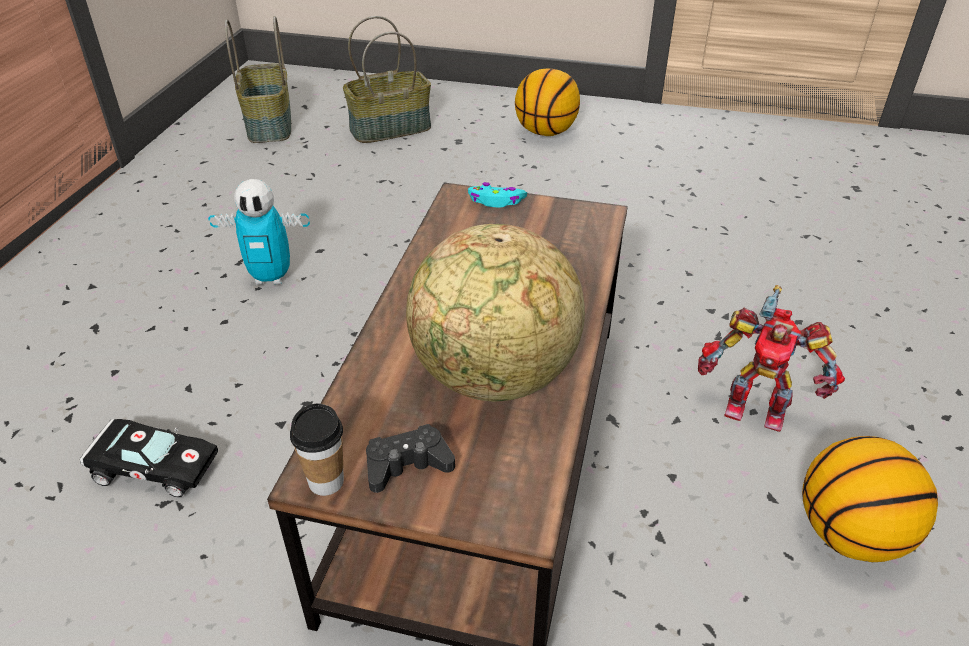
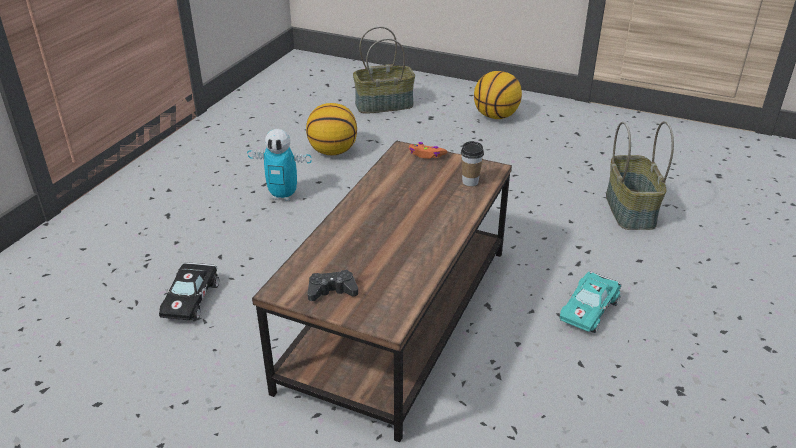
camera: 10 degrees right, 5 degrees down
(151, 467) = (191, 298): black toy car -> black toy car turned 75 degrees clockwise
(270, 125) = (301, 95): basket -> basket (631, 210)
(326, 481) = (285, 293): cup -> cup (470, 182)
(494, 377) = (394, 253): globe -> none
(496, 201) = (426, 155): turquoise game controller -> orange game controller
(755, 406) = (589, 309): toy robot -> turquoise toy car
(849, 533) = (625, 390): basketball -> basketball (332, 151)

